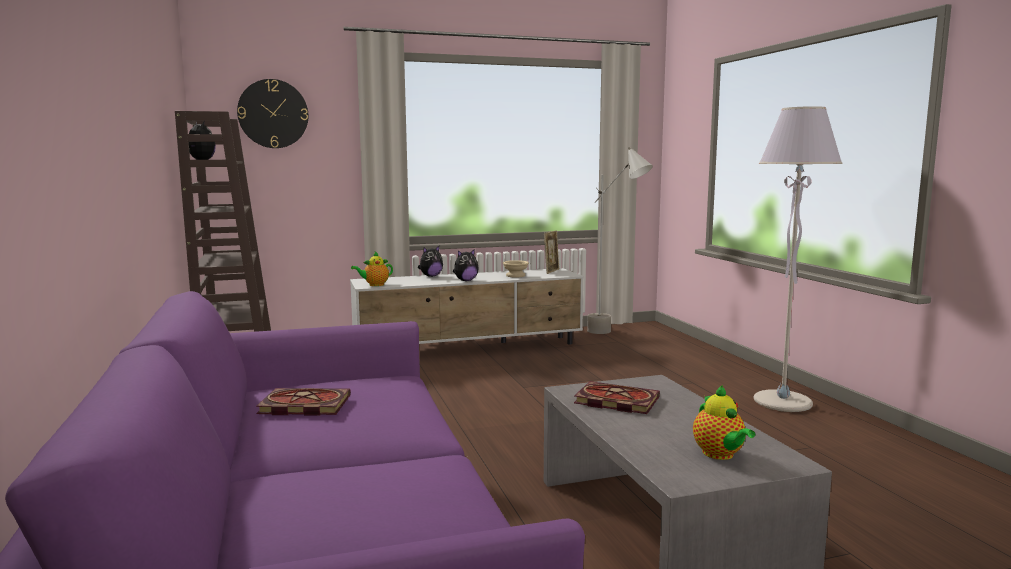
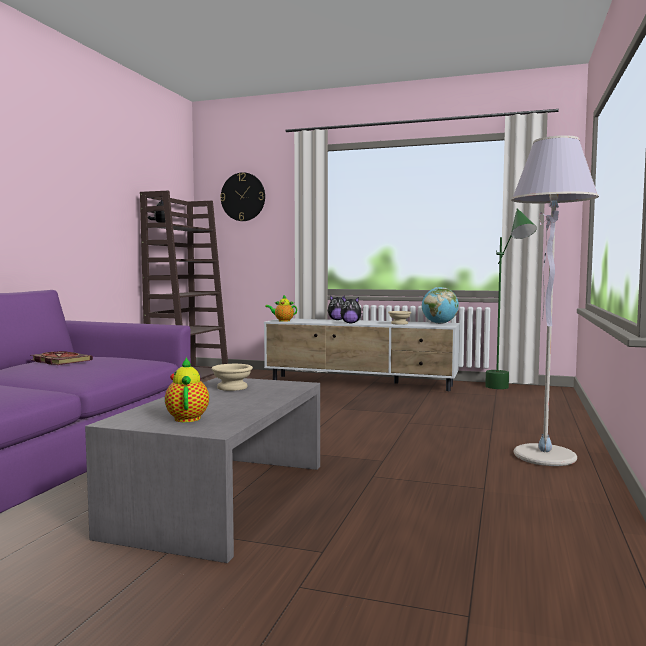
camera: 35 degrees right, 5 degrees down
(551, 271) = (439, 323): picture frame -> globe
(614, 401) = (231, 387): book -> beige bowl
(615, 334) = (506, 390): grey floor lamp -> green floor lamp
(720, 455) = (187, 418): teapot -> teapot turned 150 degrees clockwise

